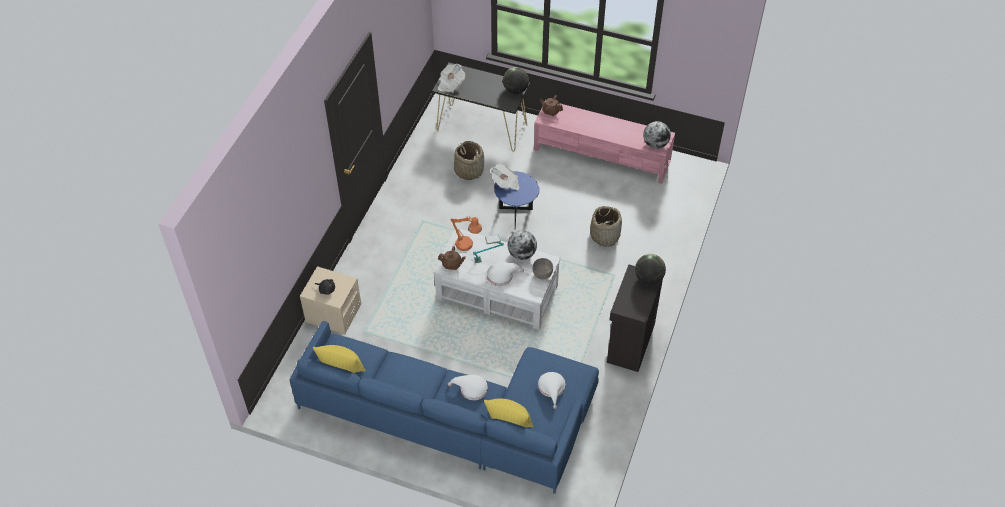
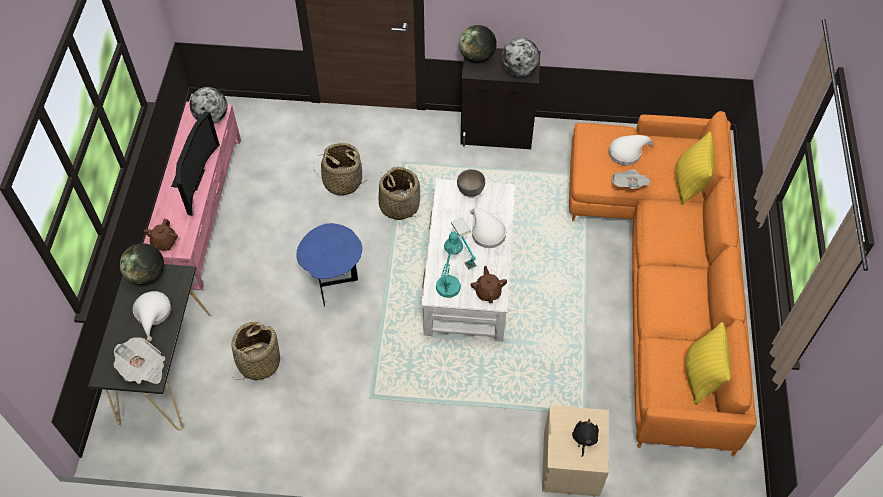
camera: 105 degrees left, 5 degrees up
(456, 416) = (662, 275): blue sofa -> orange sofa
(467, 245) = (449, 282): orange table lamp -> turquoise table lamp
(471, 389) = (664, 227): white hat -> white hat (153, 314)
(505, 183) = (323, 264): newspaper -> newspaper (629, 185)
(522, 254) = (444, 219): globe -> globe (519, 70)
(573, 265) = (399, 205): none -> basket
(600, 129) = (193, 179): none -> television

